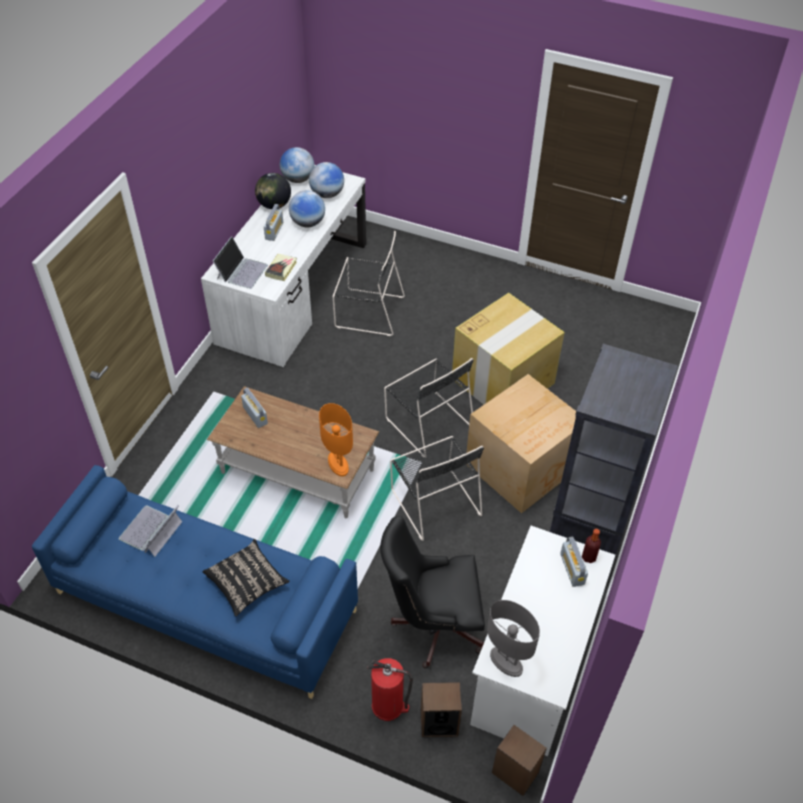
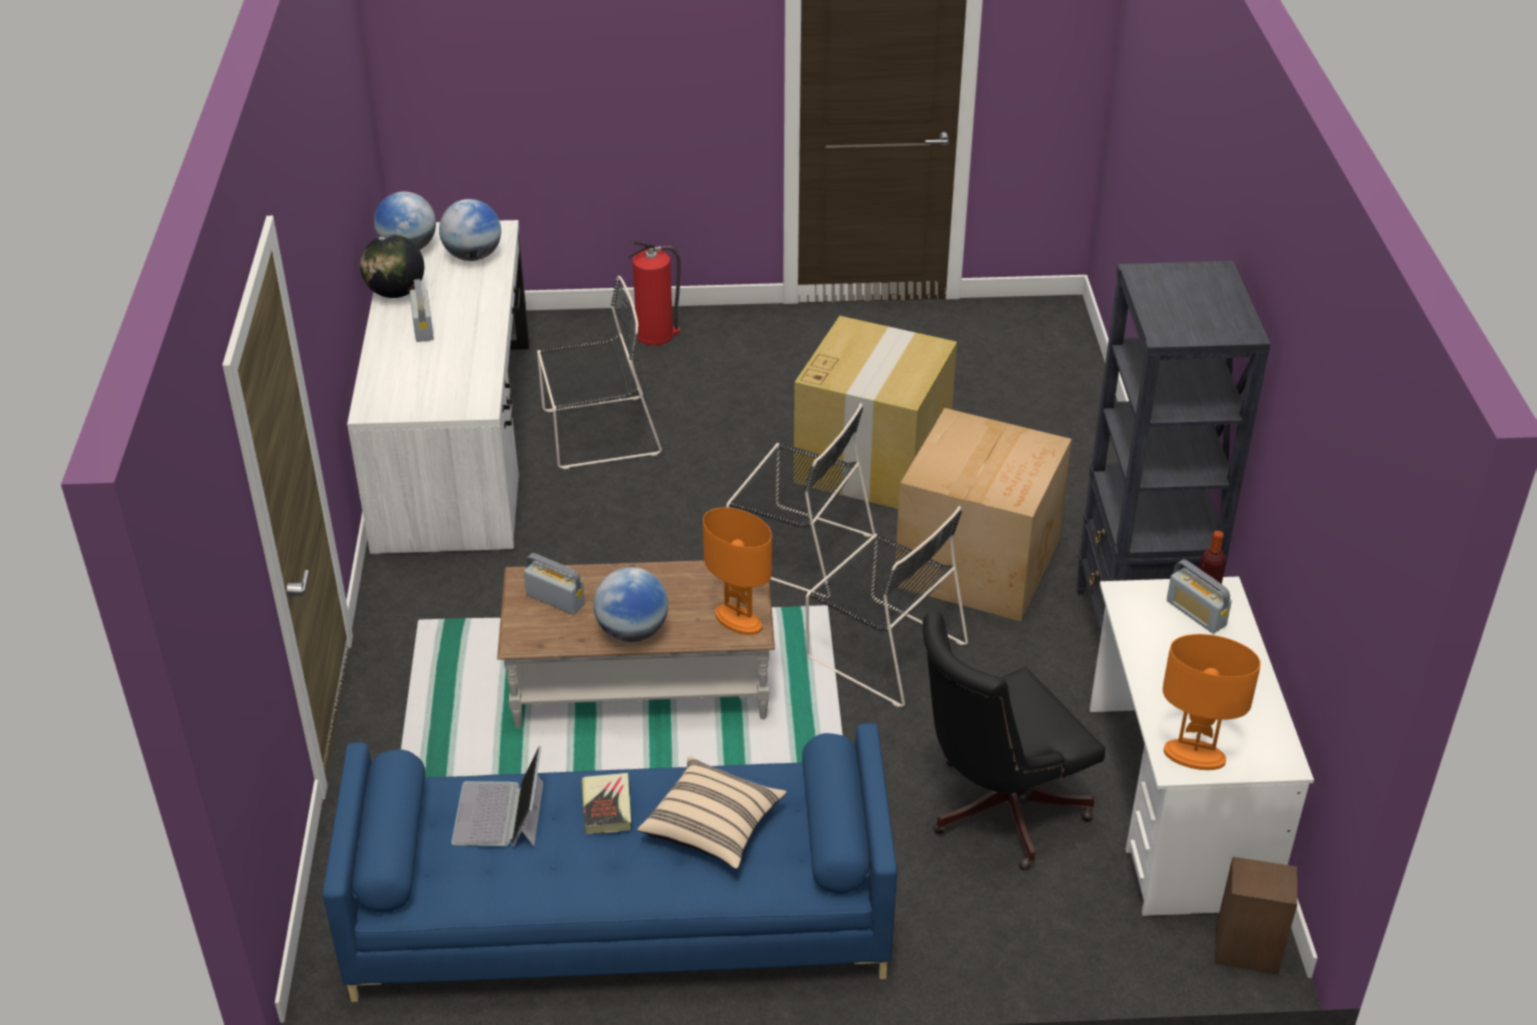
camera: 25 degrees left, 10 degrees down
(242, 271) = (411, 395): laptop -> none
(247, 583) = (712, 827): black pillow -> beige pillow
(281, 269) = (475, 374): book -> book (607, 807)
(308, 223) = (471, 302): globe -> globe (632, 631)
(388, 706) = (1008, 941): fire extinguisher -> fire extinguisher (656, 335)
(439, 722) = (1096, 932): speaker -> none
(505, 662) = (1194, 756): grey table lamp -> orange table lamp

